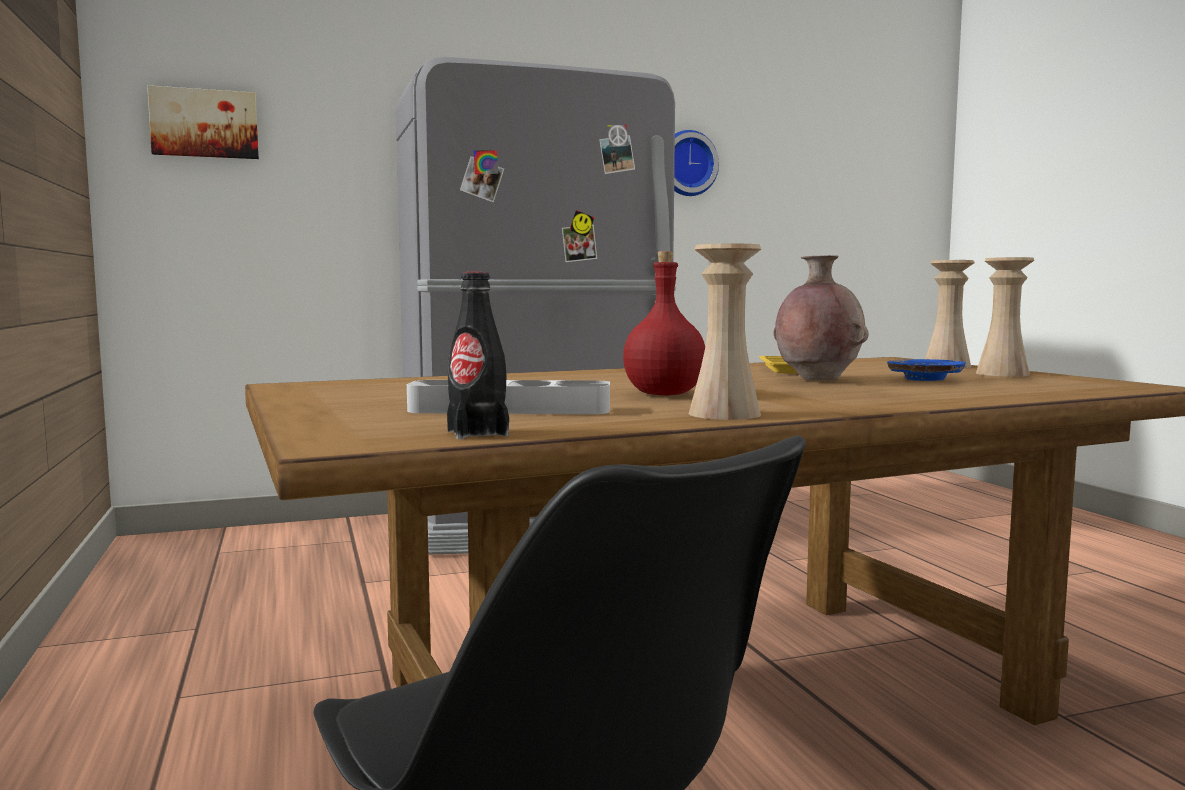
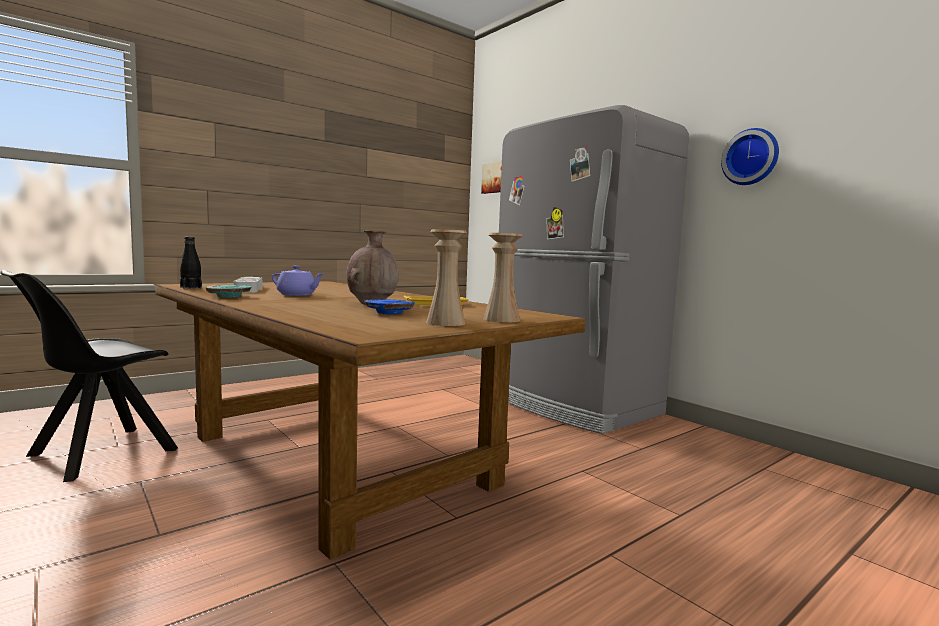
camera: 70 degrees right, 0 degrees up
(663, 394) = (297, 295): red bottle -> purple teapot
(724, 414) = (228, 296): beige vase -> turquoise plate

